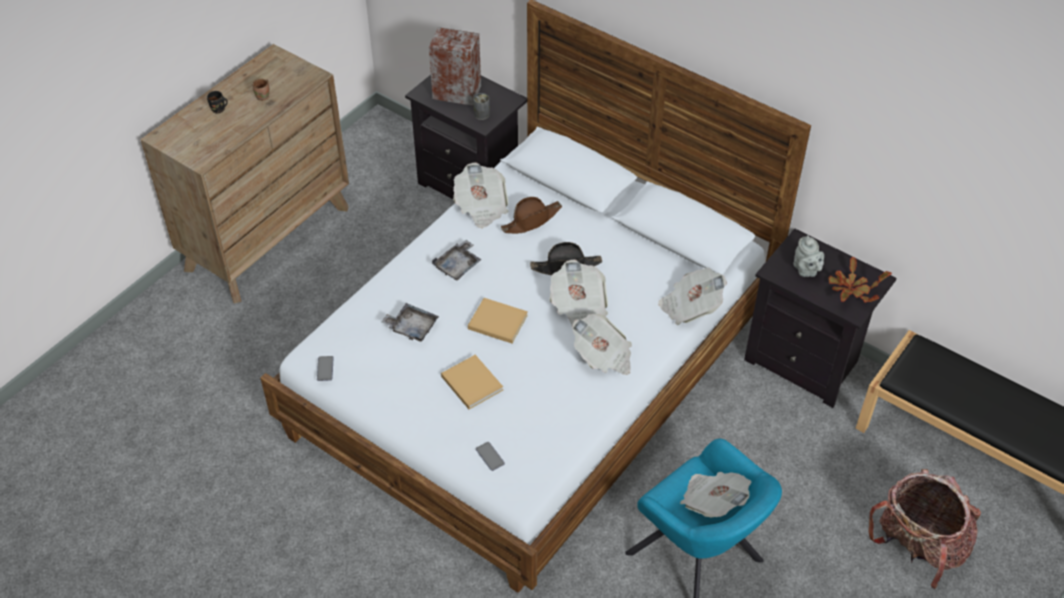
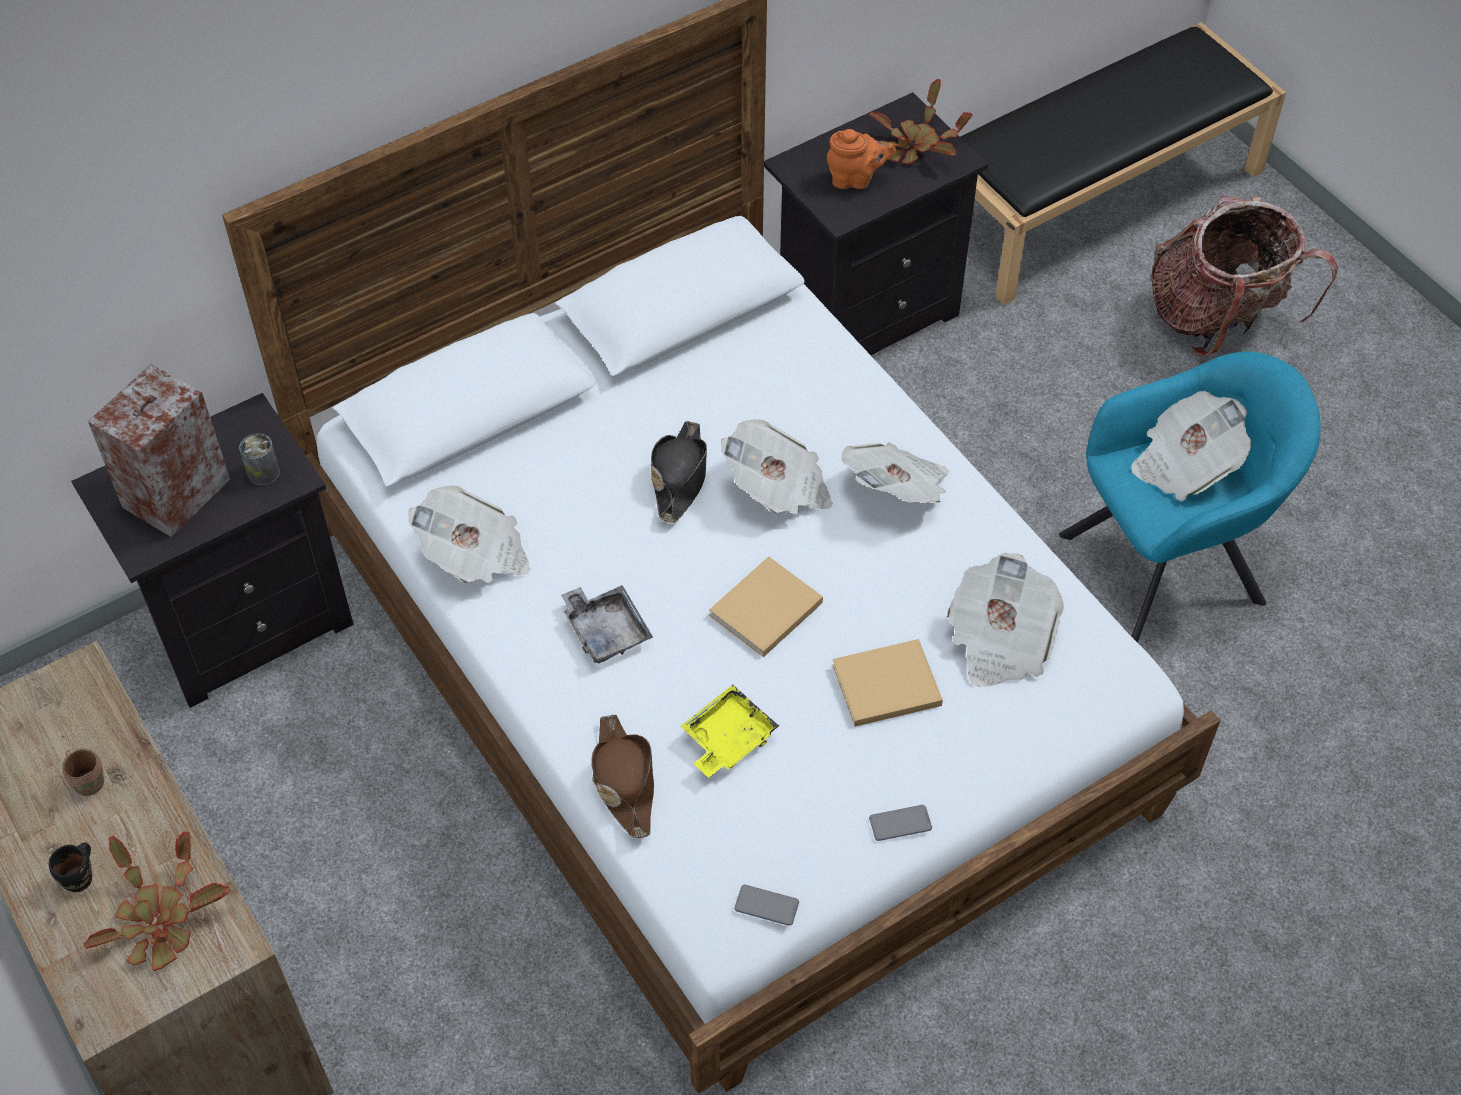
camera: 70 degrees left, 5 degrees up
(206, 138) = (160, 921): none -> potted plant
(411, 327) = (727, 739): grey tray -> yellow tray
(490, 456) = (1051, 702): phone -> phone (900, 823)
(531, 220) = (547, 492): brown hat -> brown hat (624, 780)
(690, 307) = (840, 348): newspaper -> newspaper (999, 641)
(806, 270) = (856, 179): grey teapot -> orange teapot

